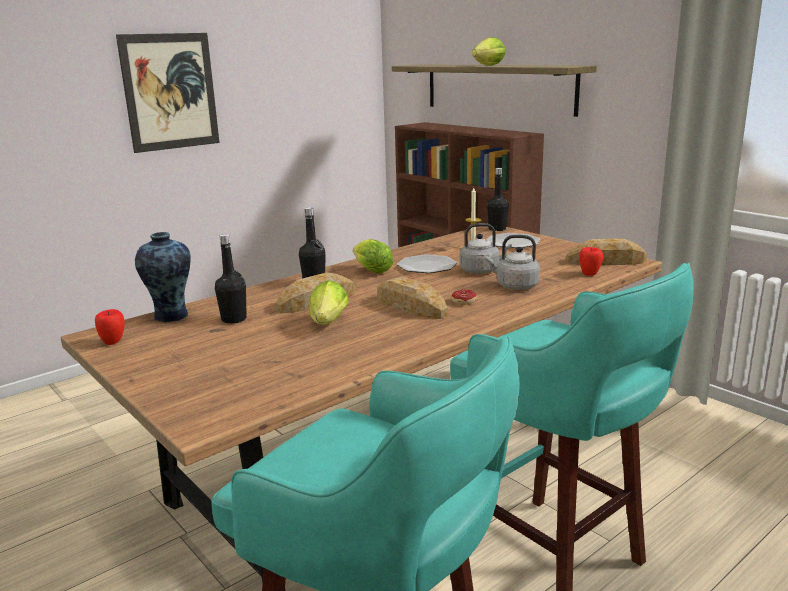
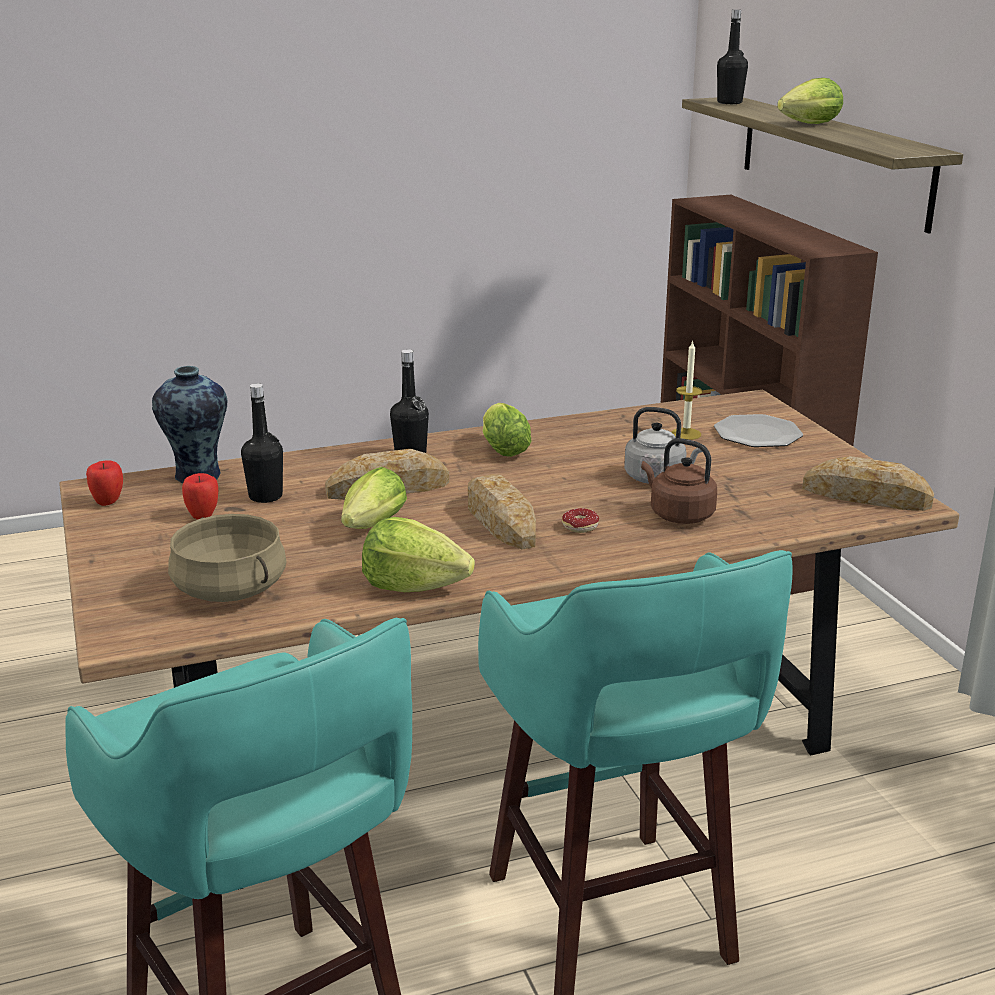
camera: 20 degrees right, 5 degrees up
(170, 92) = (326, 124): picture -> none
(261, 377) = (231, 589): none -> beige cooking pot
(391, 351) = (413, 586): none -> lettuce
(427, 266) = (587, 455): plate -> none
(497, 229) = (760, 403): black bottle -> black bottle (729, 102)
(514, 286) = (678, 514): grey kettle -> brown kettle
(589, 274) = (814, 514): apple -> apple (203, 516)

